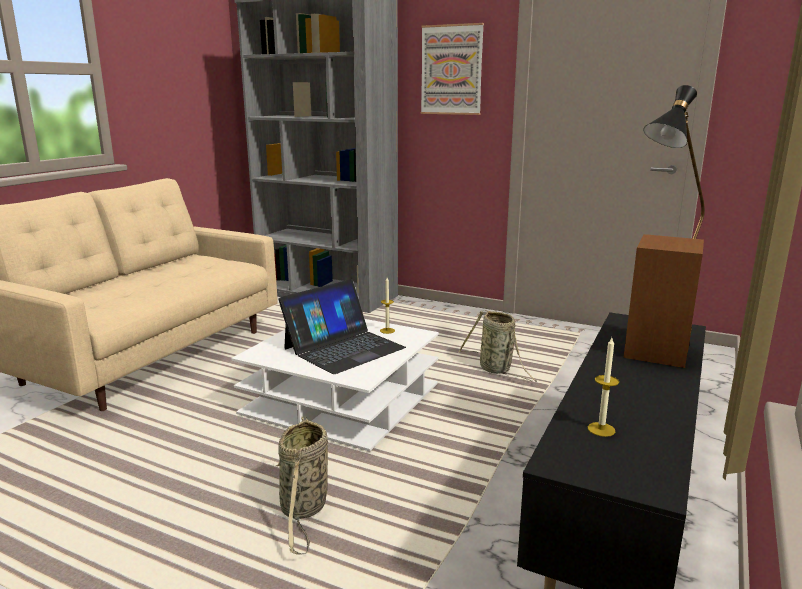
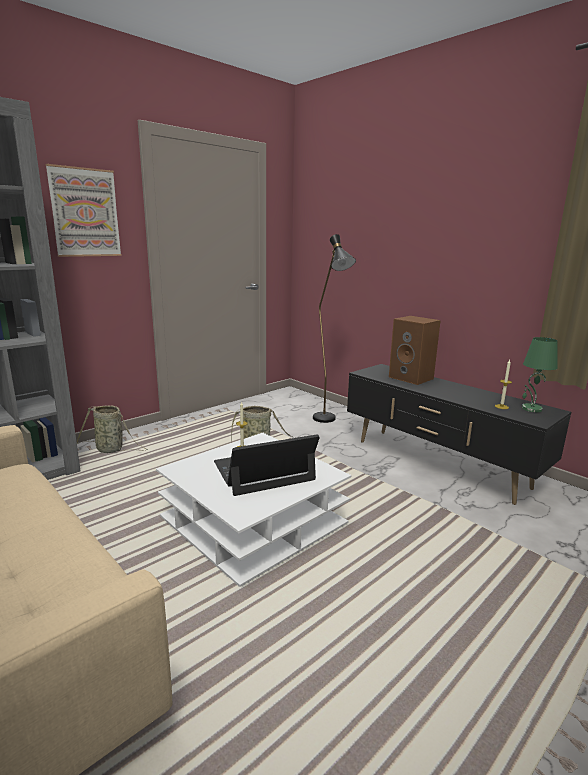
camera: 70 degrees left, 0 degrees up
(304, 509) = (413, 568): basket -> basket (112, 449)
(343, 348) = (263, 471): laptop -> laptop turned 90 degrees counterclockwise
(630, 461) = (531, 409): none -> green table lamp

